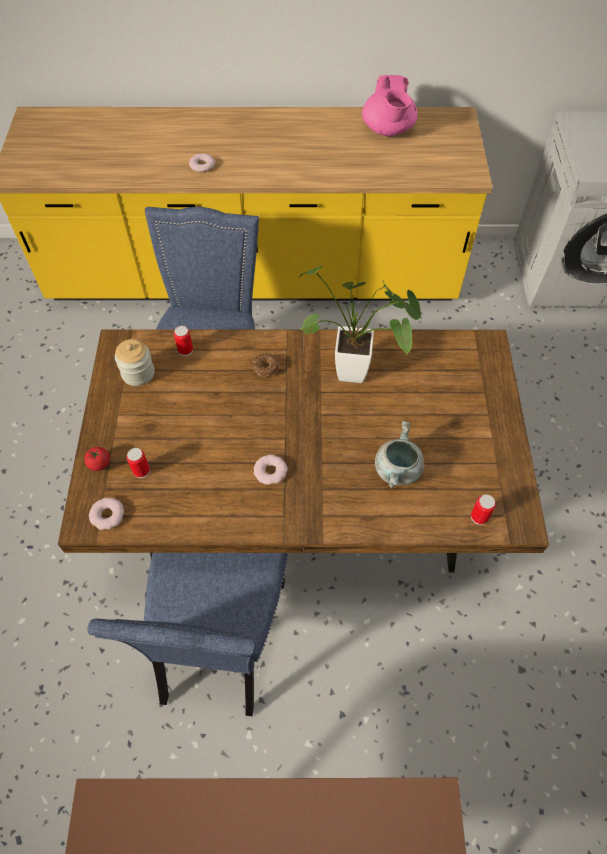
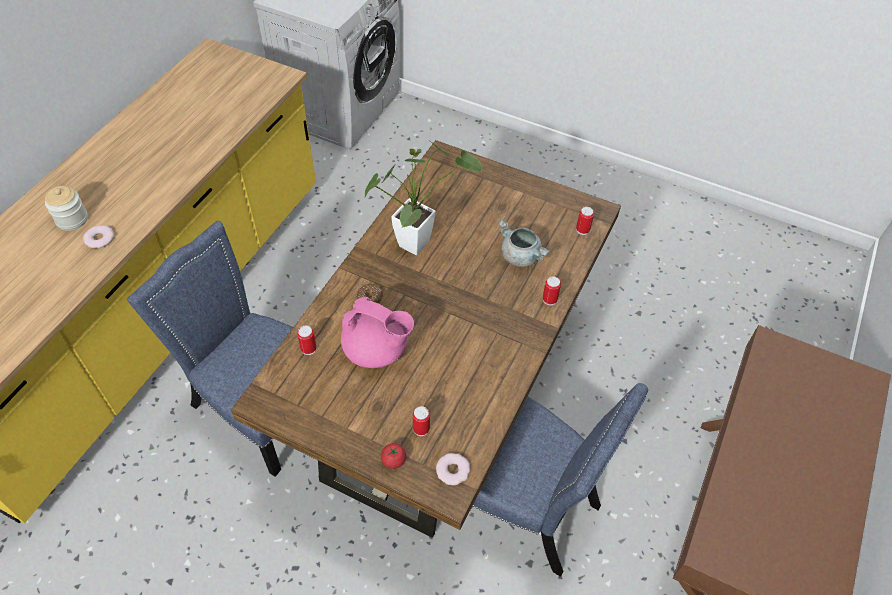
camera: 65 degrees left, 5 degrees down
(138, 373) = (309, 395): jar -> jar (72, 219)
(270, 471) = (476, 335): donut -> none
(356, 521) = (549, 299): none -> can
(388, 130) = (182, 98): pink teapot -> pink teapot (377, 350)

